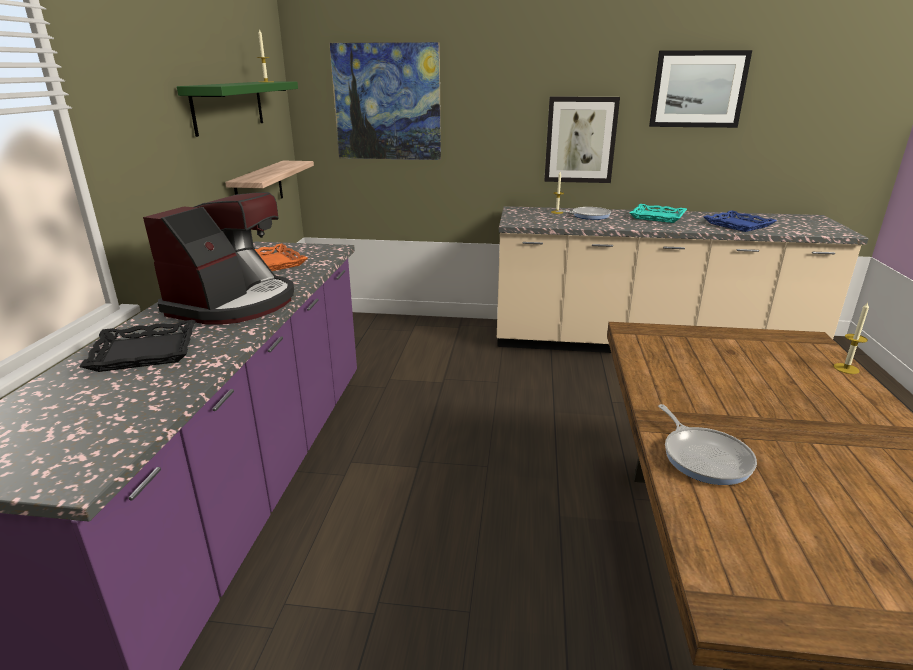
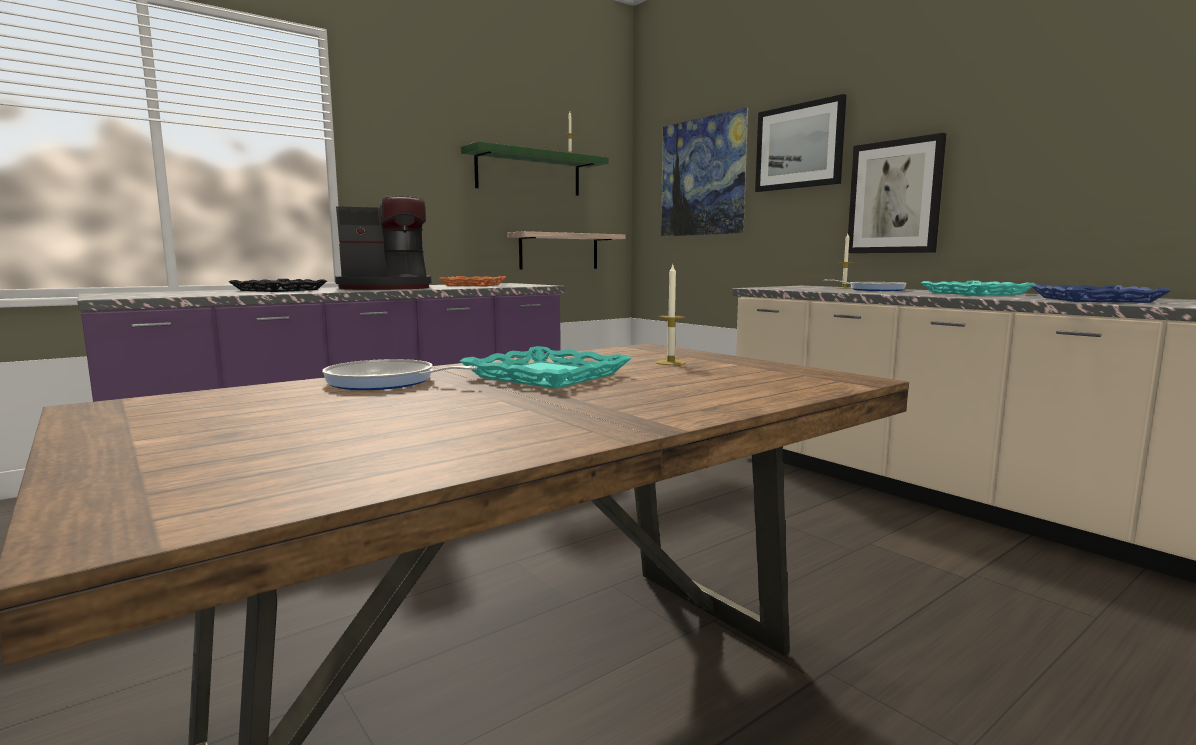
camera: 45 degrees right, 15 degrees down
(698, 89) = (1070, 103): picture -> picture (799, 146)
(704, 457) = (385, 382): frying pan -> frying pan turned 75 degrees clockwise
(728, 399) = (548, 376): none -> turquoise tray
(846, 368) = (794, 394): candle -> candle (670, 362)

